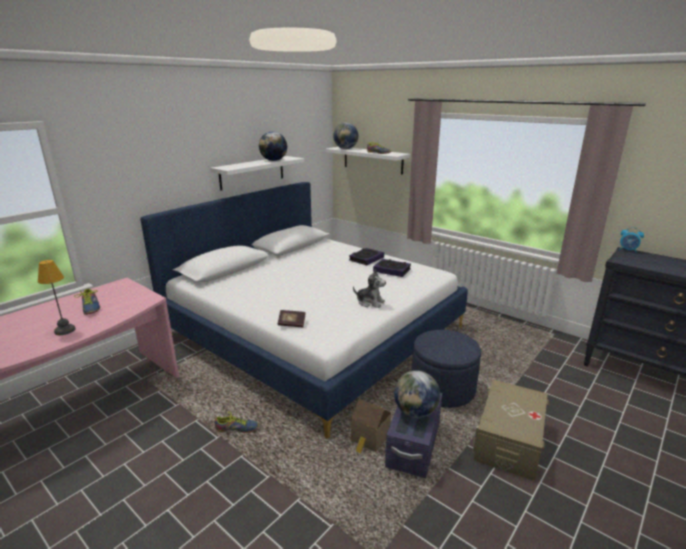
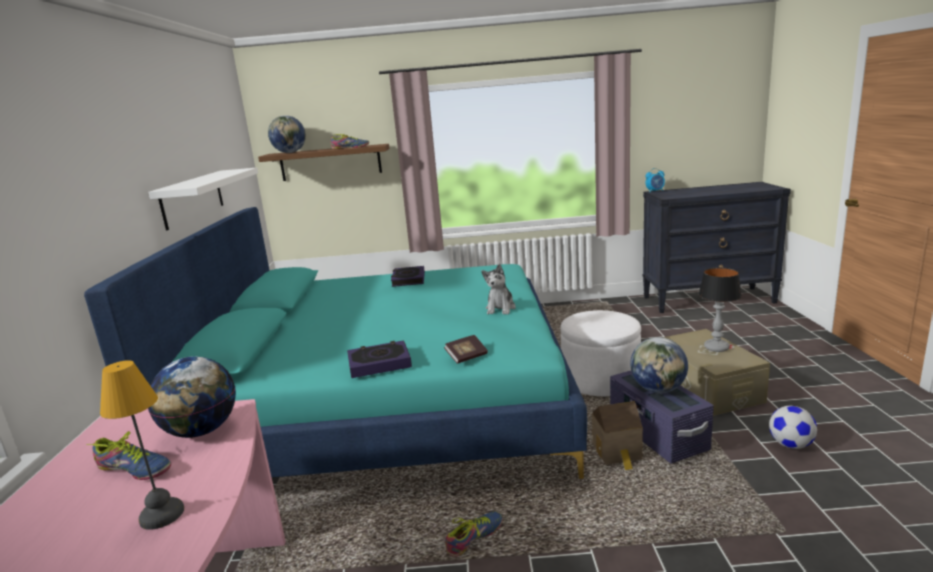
camera: 40 degrees left, 5 degrees down
(273, 160) = (223, 174): globe -> globe (201, 431)
(314, 331) = (389, 398): white bed -> turquoise bed
(370, 302) = (500, 308): plush toy -> plush toy turned 120 degrees clockwise
(372, 160) = (330, 162): white shelf -> brown shelf
(392, 270) = (459, 279): book -> book (379, 363)
(442, 389) = (600, 380): blue ottoman -> white ottoman
(491, 519) = (791, 445): none -> football
(522, 411) = (716, 348): none -> table lamp

